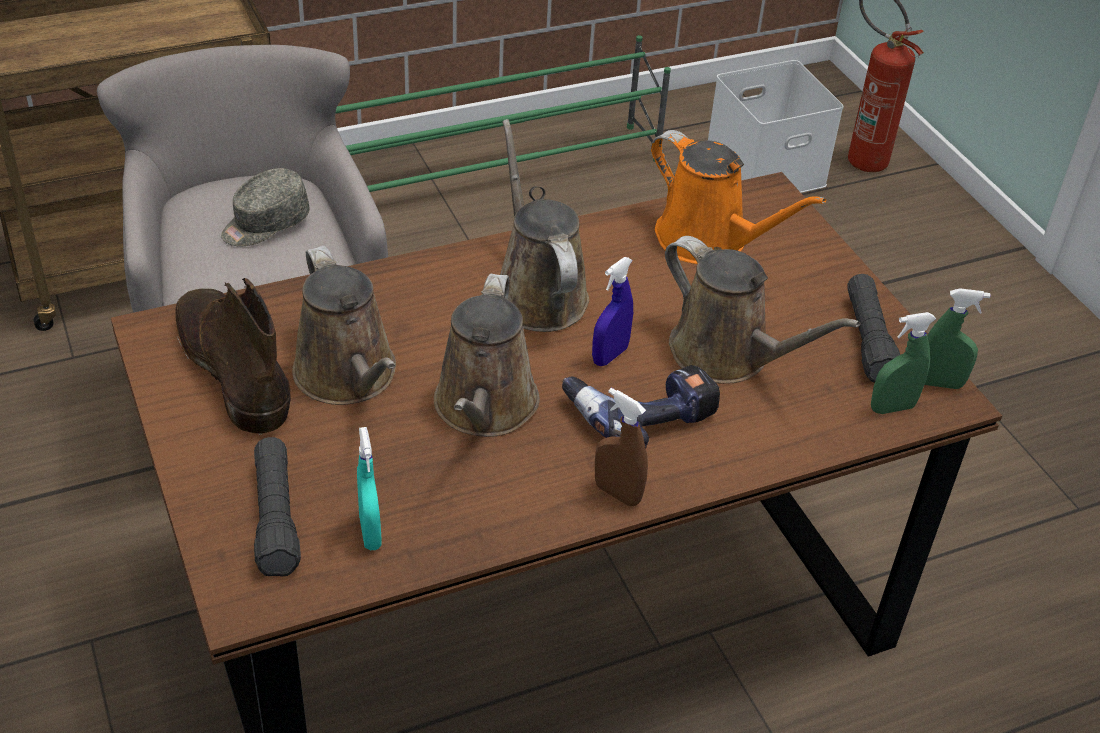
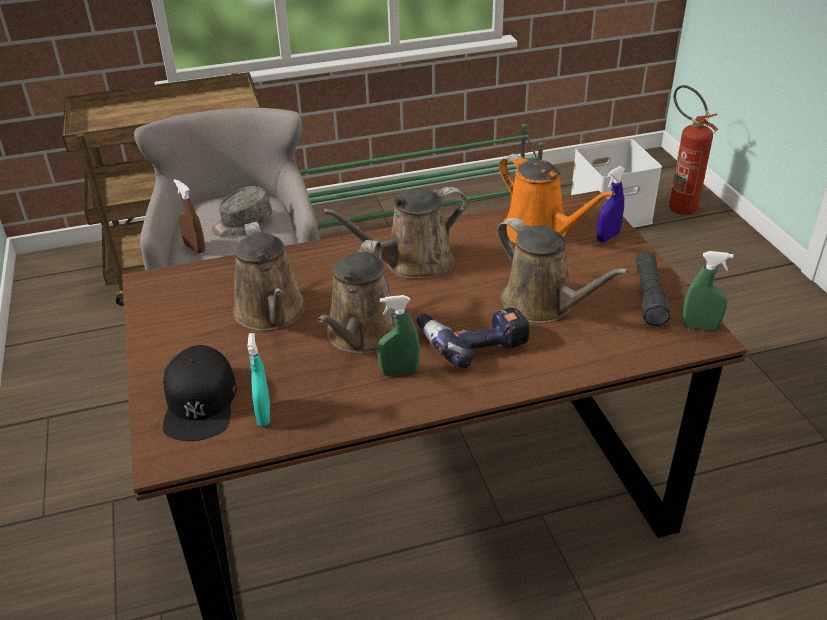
camera: 10 degrees right, 5 degrees down
(231, 367) = (193, 306): brown boot -> none
(275, 517) = (200, 402): black flashlight -> black cap
(536, 292) = (412, 263): brown watering can -> brown watering can turned 105 degrees counterclockwise
(610, 355) = (457, 303): blue spray bottle -> blue spray bottle (607, 237)
(617, 493) = (447, 394): brown spray bottle -> brown spray bottle (195, 248)
(892, 408) = (662, 342): green spray bottle -> green spray bottle (399, 372)

